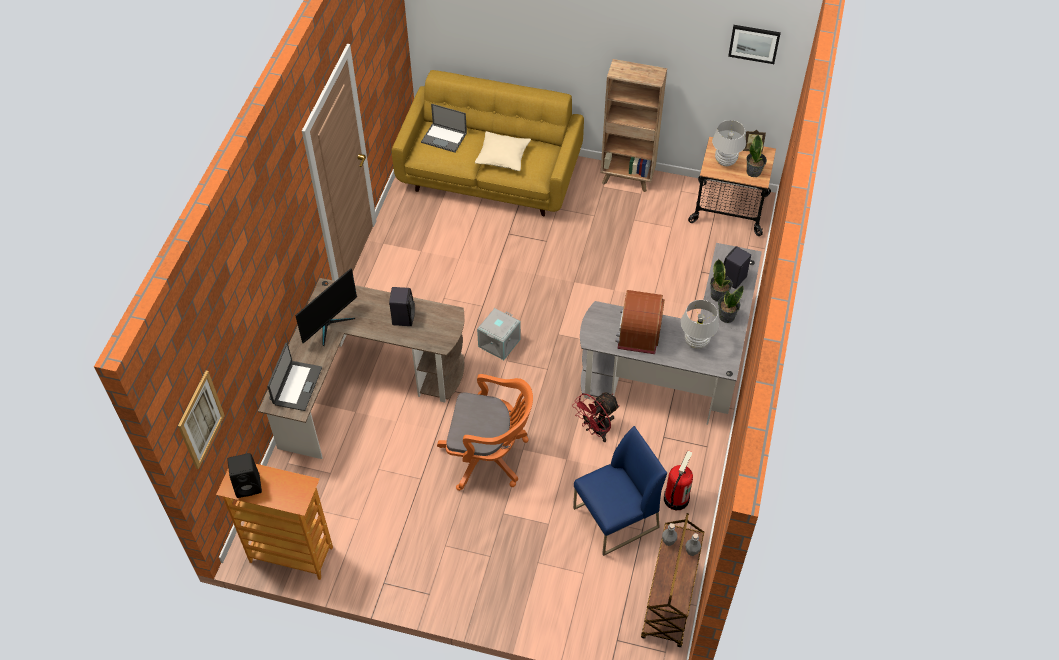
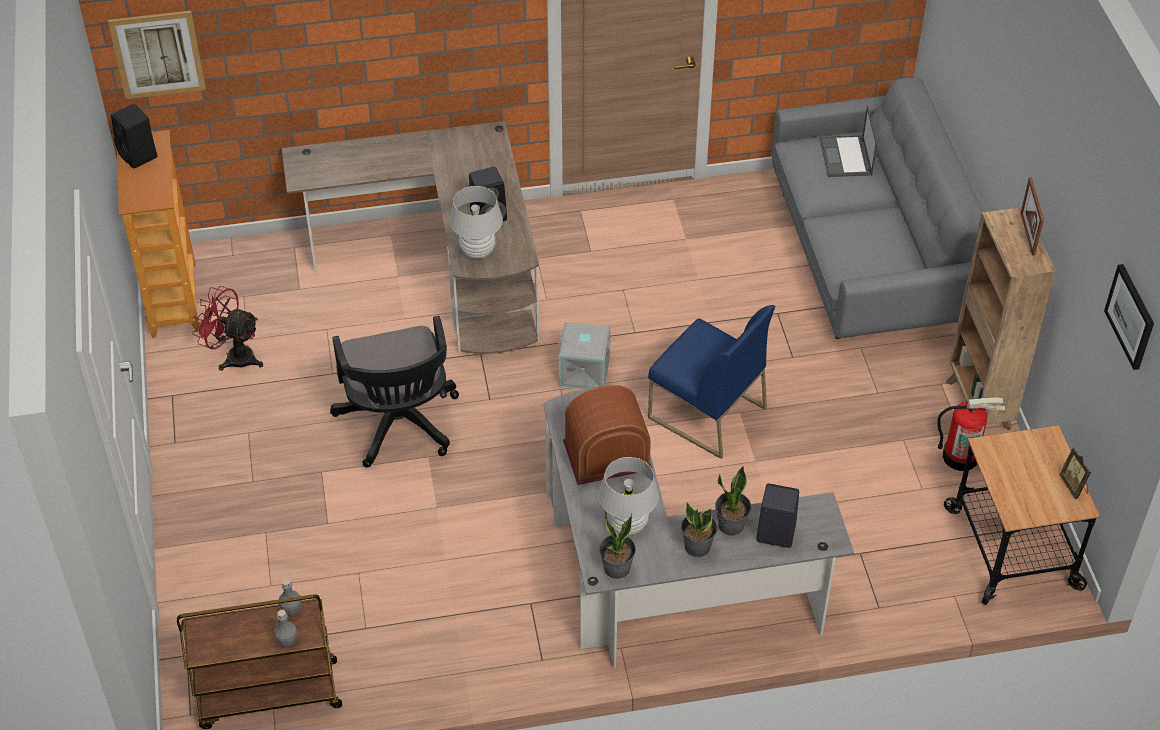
camera: 65 degrees right, 5 degrees down
(297, 386) = (332, 164): laptop -> none
(330, 325) = (438, 157): monitor -> none
(489, 456) = (399, 426): orange office chair -> black office chair
(490, 175) = (868, 256): yellow sofa -> grey sofa
(503, 157) = (857, 226): beige pillow -> none
(596, 430) = (500, 523): red fan -> red fan (234, 356)
(615, 518) = (369, 592): blue chair -> blue chair (706, 413)
(634, 66) = (1027, 234): none -> picture frame
(676, 498) = (435, 650): fire extinguisher -> fire extinguisher (960, 456)
(725, 161) = (1020, 460): white table lamp -> white table lamp (477, 251)
(754, 172) = (1025, 502): potted plant -> potted plant (617, 568)

